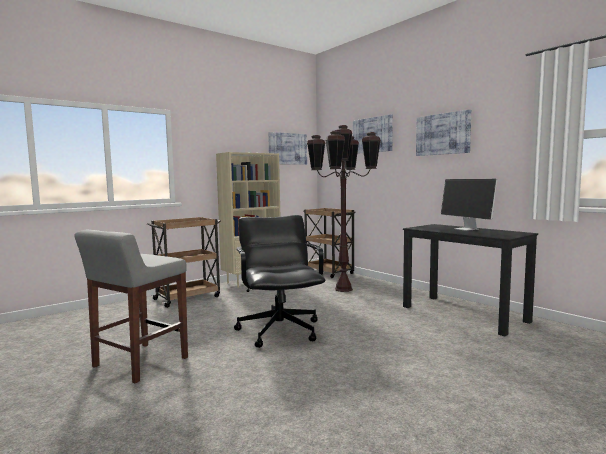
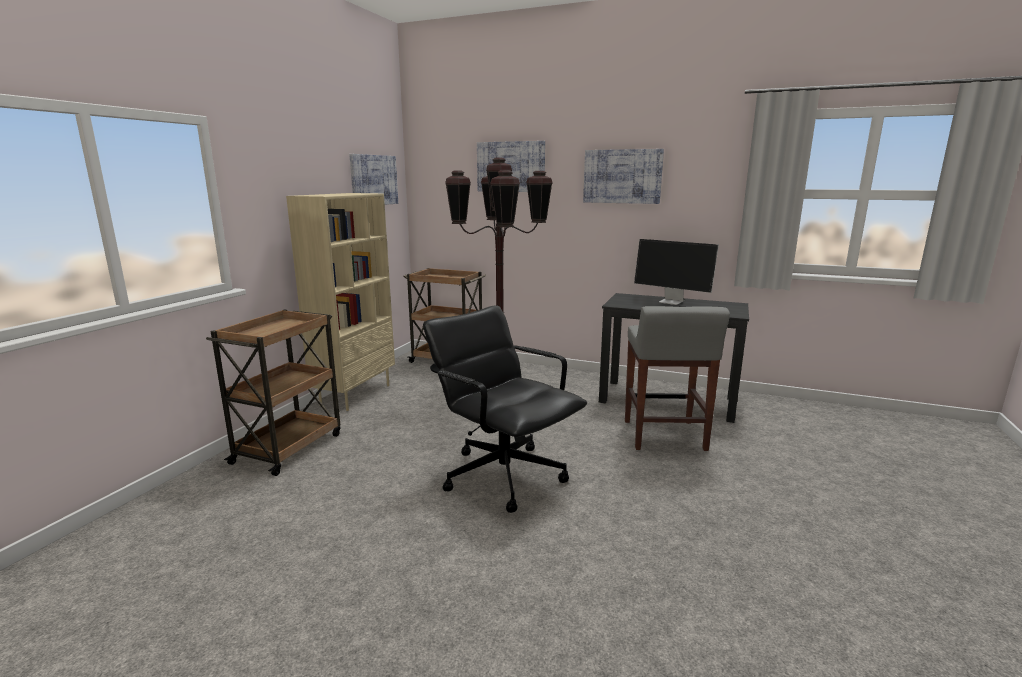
camera: 30 degrees left, 10 degrees up
(139, 363) = (373, 597): grey stool -> grey stool (664, 436)

